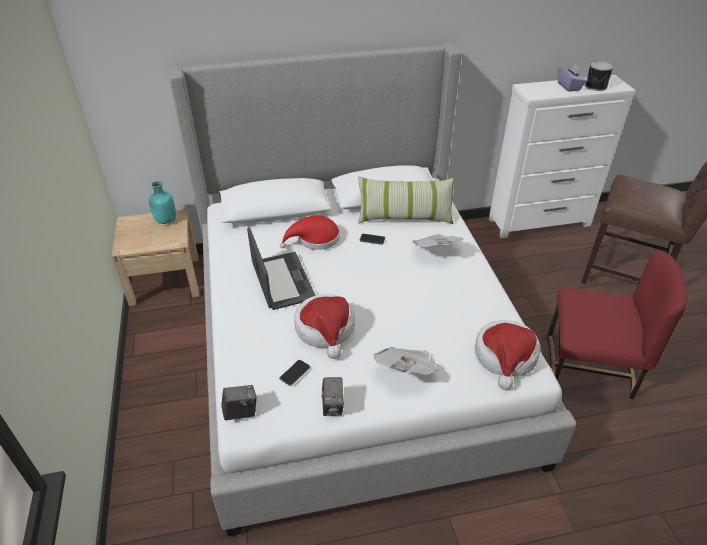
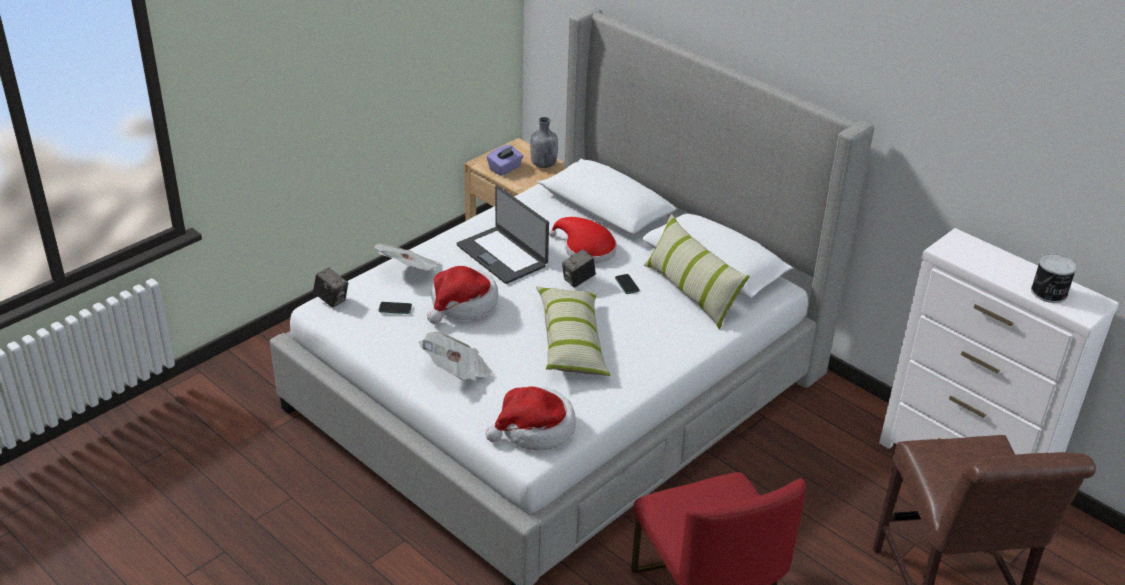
camera: 55 degrees right, 5 degrees down
(165, 220) = (543, 164): turquoise bottle -> grey bottle
(282, 281) = (503, 255): laptop -> laptop turned 105 degrees clockwise
(333, 406) = (379, 344): camera -> camera (578, 280)
(416, 293) = (571, 342): none -> pillow
(435, 251) = (655, 333): newspaper -> newspaper (409, 271)
(569, 86) = (1013, 271): purple tissue box -> purple tissue box (505, 168)

